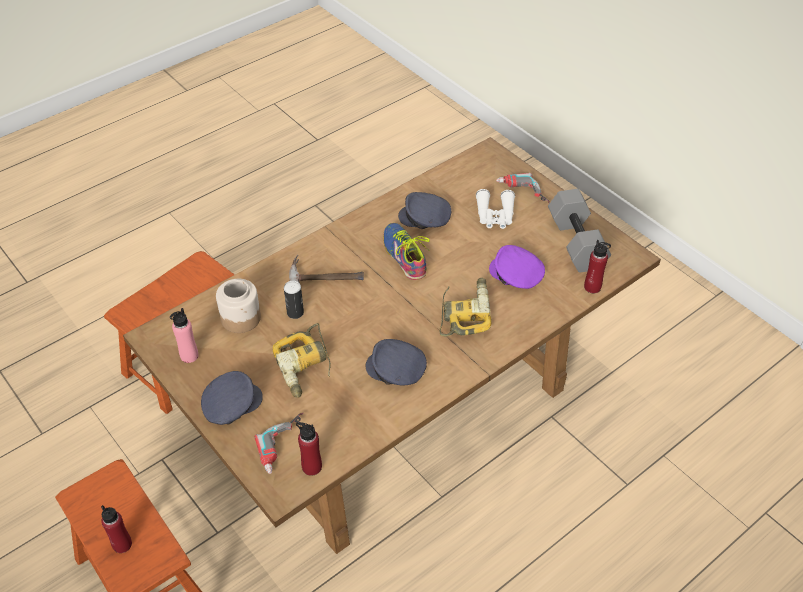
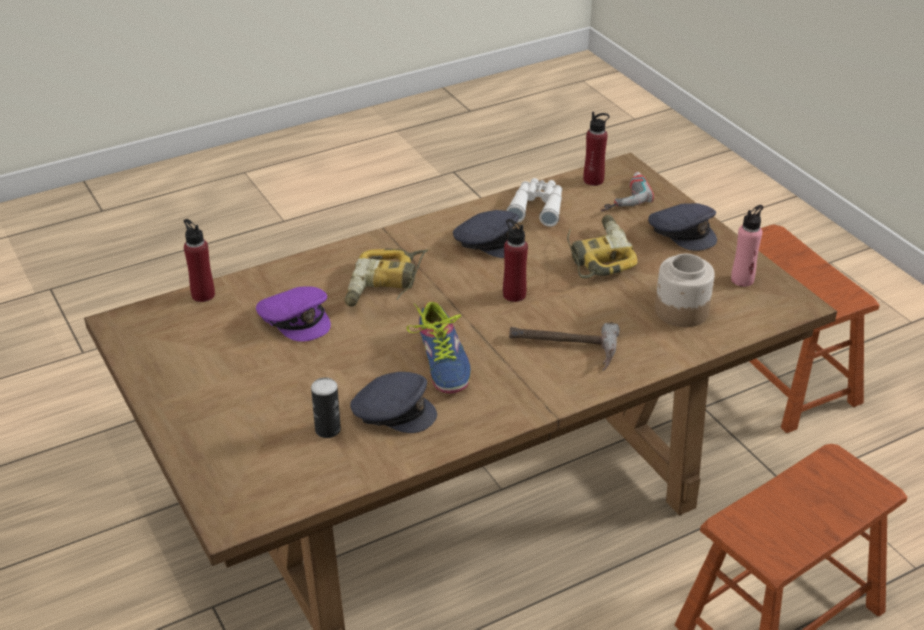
camera: 170 degrees left, 10 degrees down
(122, 544) = (789, 258): red bottle -> red bottle (514, 294)
(231, 404) = (683, 232): grey cap -> grey cap turned 105 degrees counterclockwise
(295, 312) = (608, 309): can -> can (327, 430)
(495, 215) = (282, 402): white binoculars -> white binoculars (537, 207)
(521, 193) = (219, 432): power drill -> none
(574, 242) = (187, 350): grey dumbbell -> none

